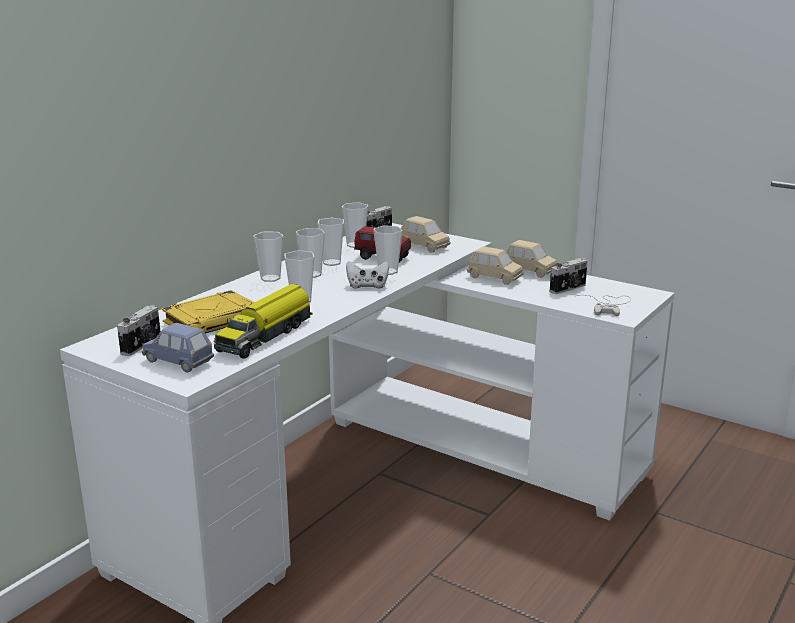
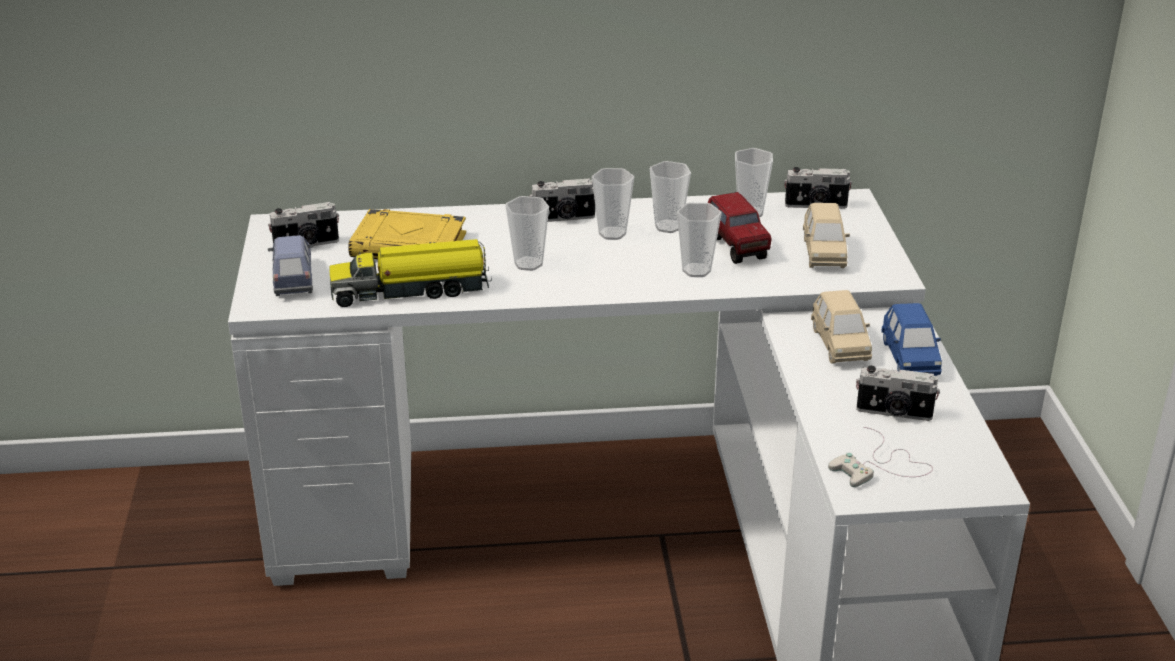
camera: 50 degrees right, 10 degrees up
(270, 278) = (564, 218): cup -> camera
(367, 286) = (630, 279): white game controller -> none
(529, 271) = (909, 359): beige toy car -> blue toy car

